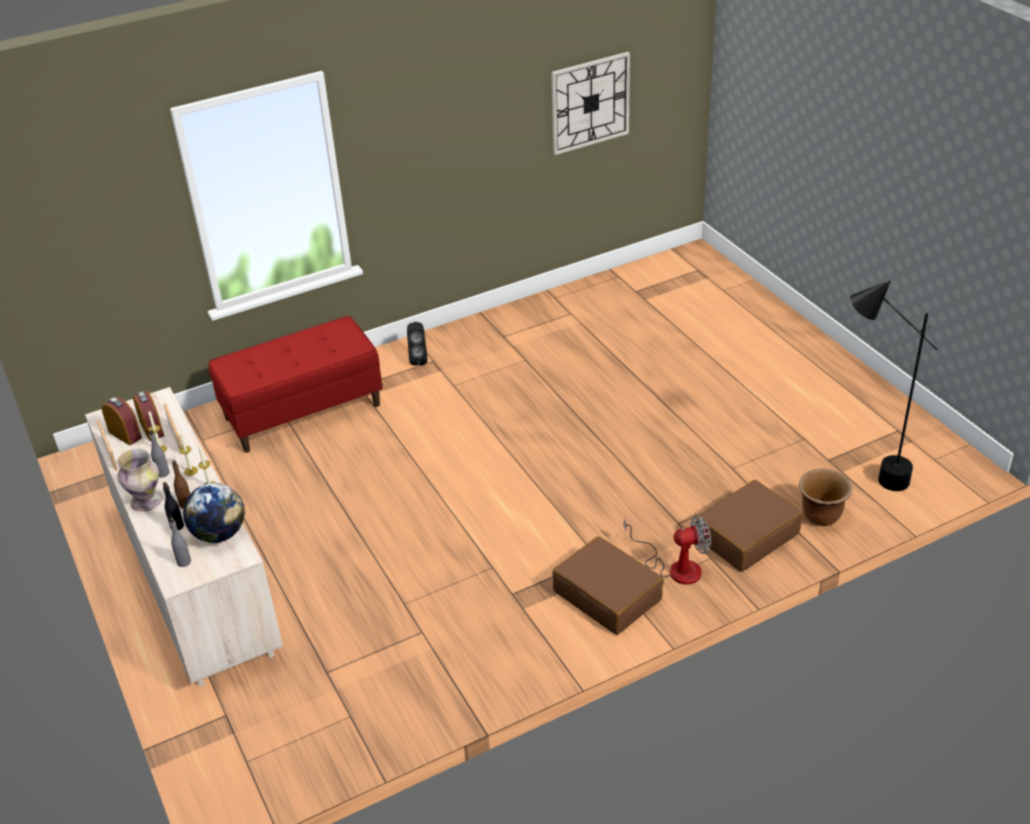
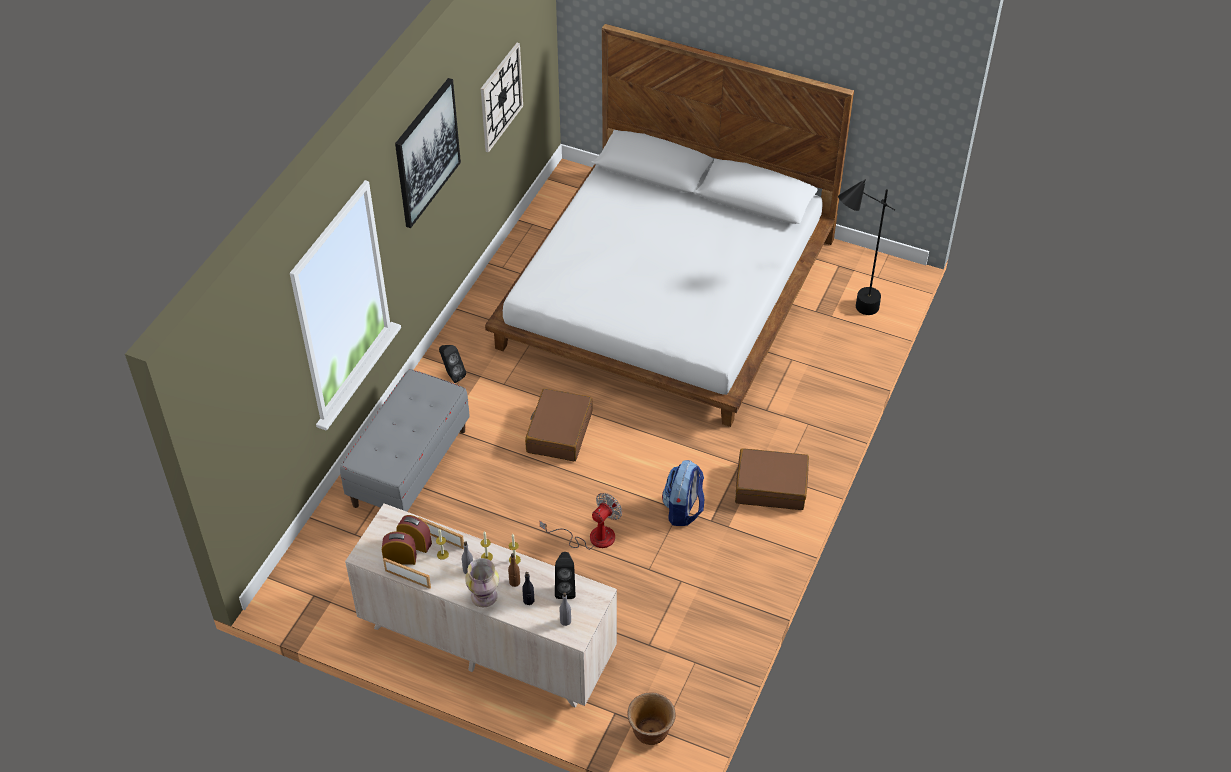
camera: 40 degrees left, 10 degrees up
(219, 534) = (565, 588): globe -> black speaker
(303, 411) = (409, 467): red bench -> grey bench
(440, 96) = (427, 152): none -> picture
(495, 569) = (683, 510): none -> backpack
(675, 567) = (793, 443): fan -> fan (592, 537)
(684, 378) = (666, 293): none -> white bed
(746, 535) = (815, 395): brown suitcase -> brown suitcase (559, 432)
(821, 516) = (847, 357): brown planter -> brown planter (651, 733)

